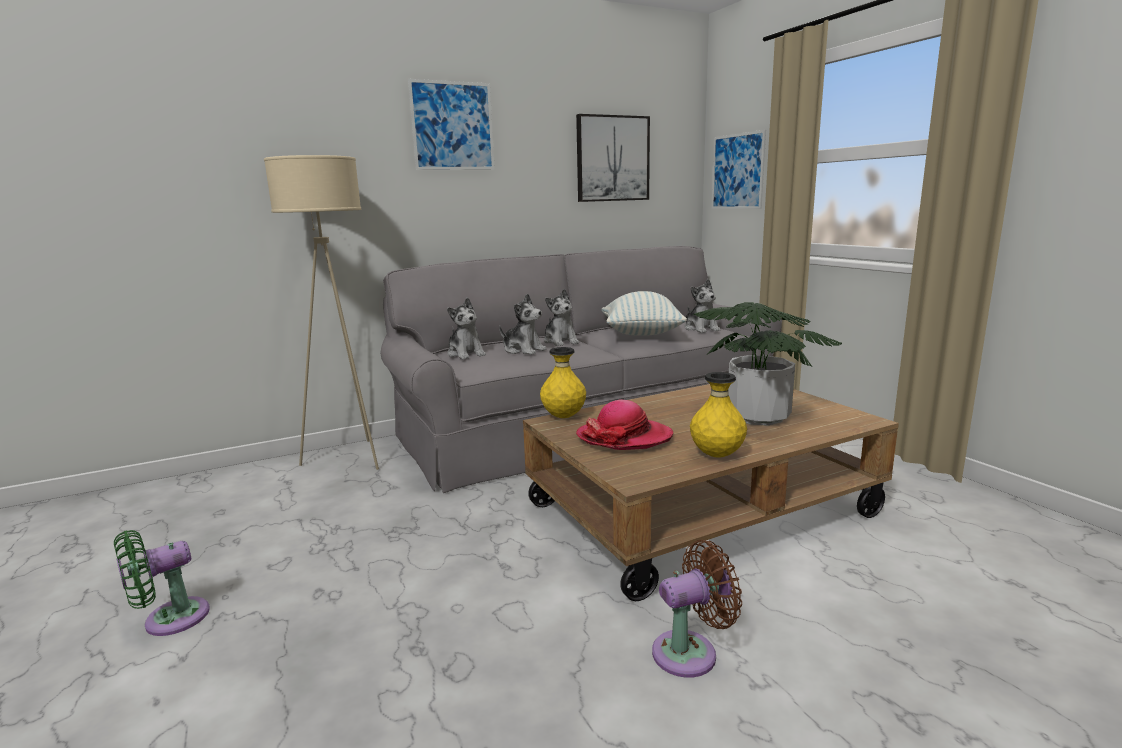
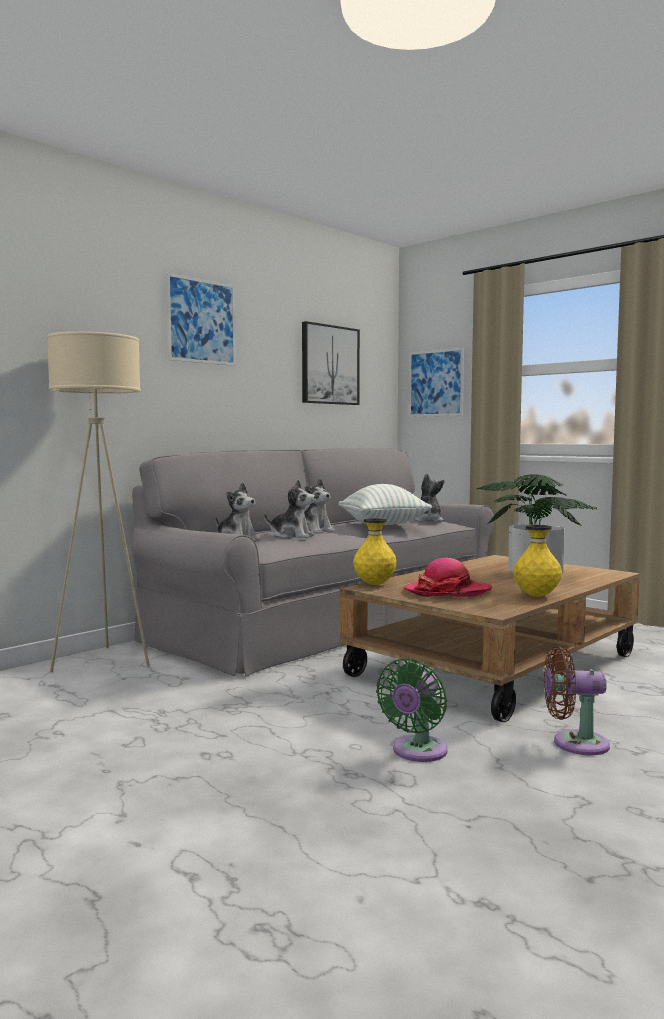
camera: 20 degrees left, 10 degrees down
(169, 620) = (66, 793): green fan -> green fan (417, 752)
(690, 652) = (574, 743): brown fan -> brown fan turned 135 degrees counterclockwise
(701, 328) = (428, 520): plush toy -> plush toy turned 135 degrees counterclockwise

